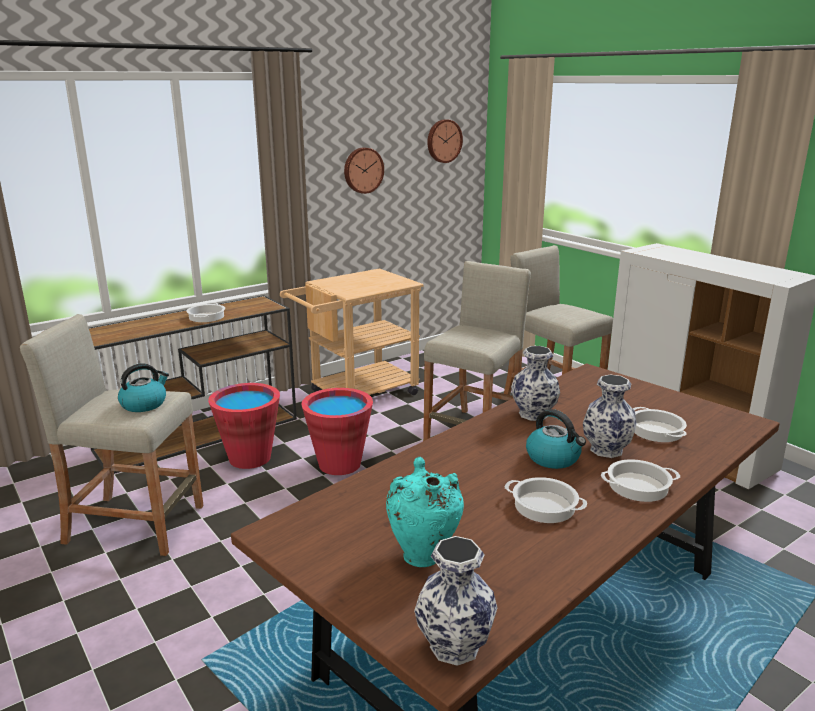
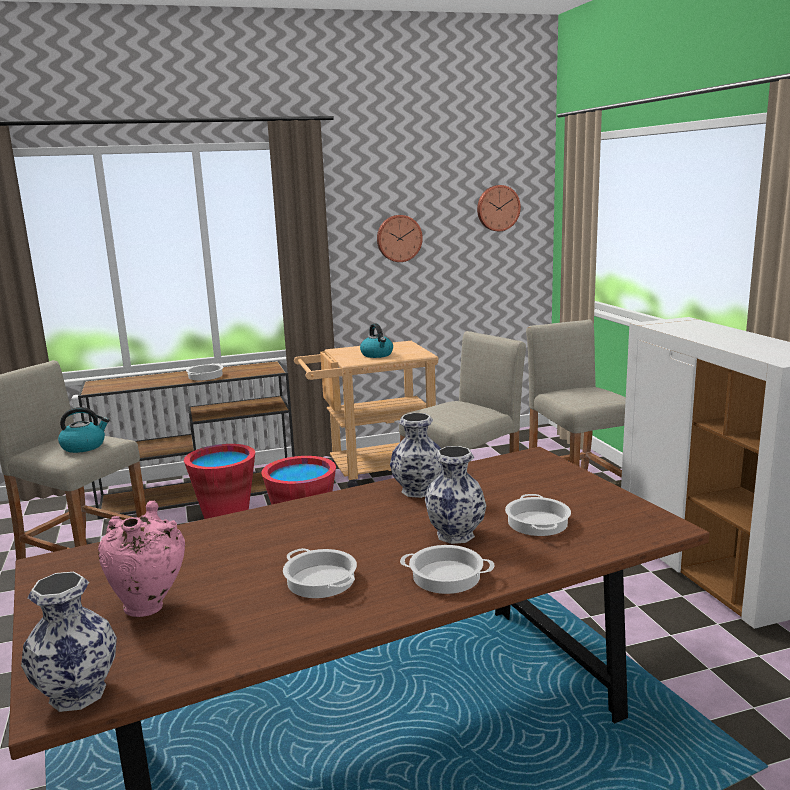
camera: 20 degrees right, 5 degrees down
(423, 555) = (150, 606): turquoise vase -> pink vase
(554, 458) = (387, 536): kettle -> kettle (377, 355)

